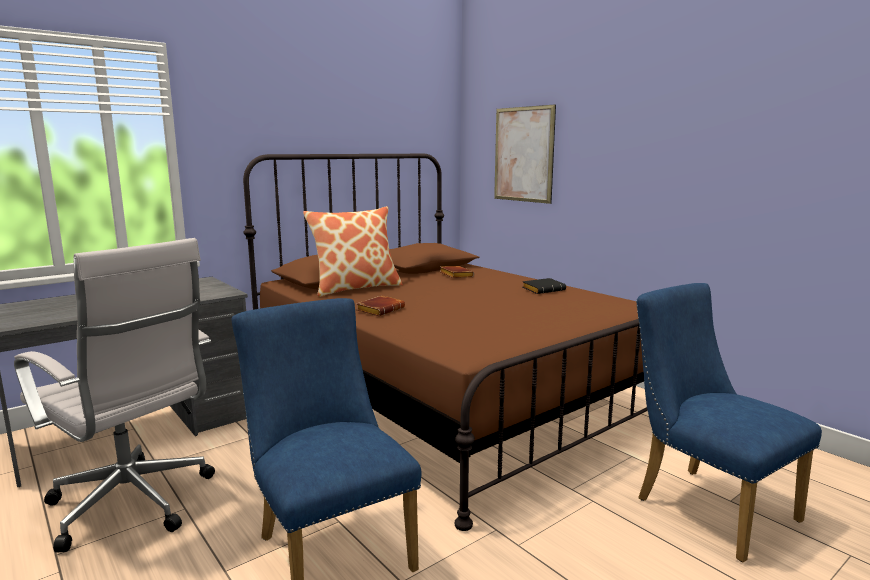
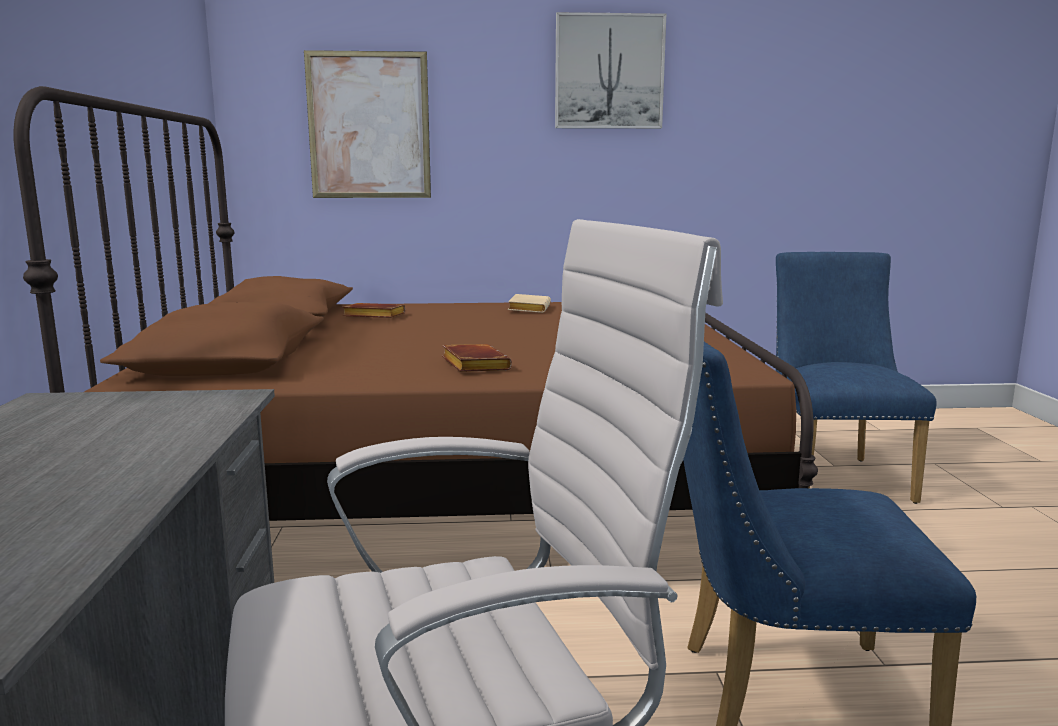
camera: 55 degrees left, 0 degrees up
(355, 288) = (313, 356): pillow -> none
(543, 289) = (528, 308): black book -> beige book
(673, 111) = (609, 72): none -> picture
(705, 505) = (834, 475): blue chair -> blue chair turned 90 degrees clockwise

